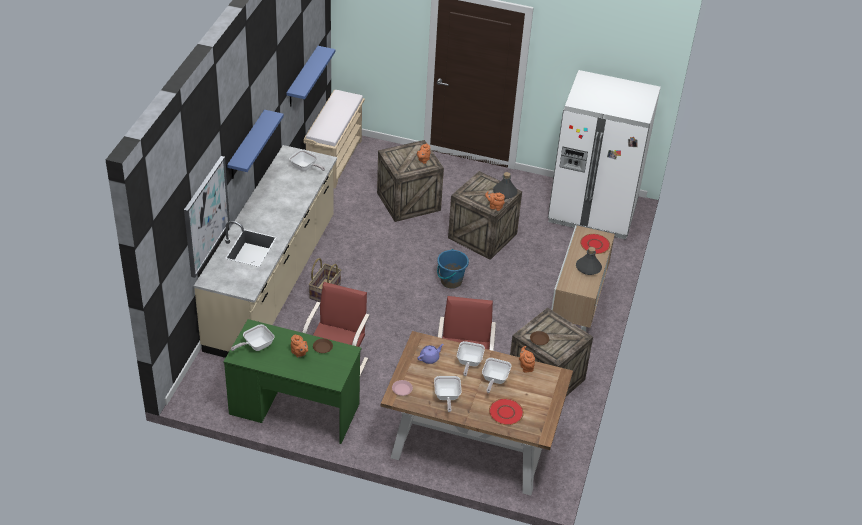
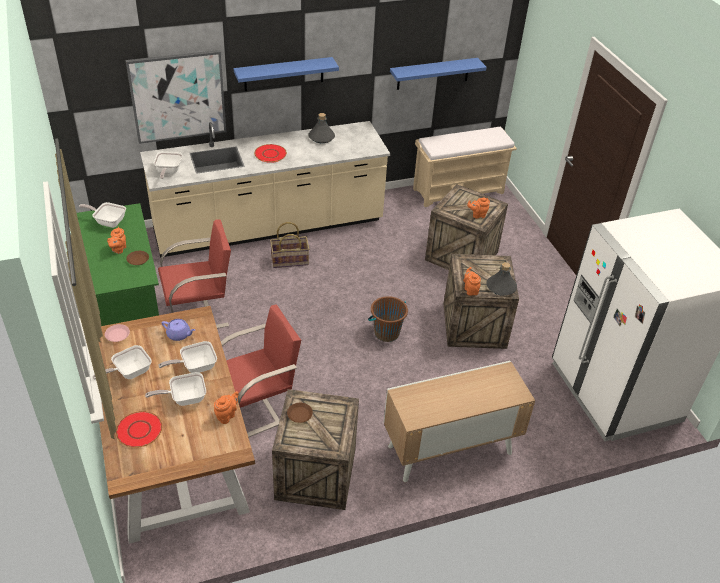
camera: 55 degrees right, 0 degrees up
(305, 168) = (353, 143): frying pan -> frying pan (168, 171)
(451, 281) = (386, 333): blue bucket -> brown bucket
(588, 267) = (452, 402): grey bottle -> grey bottle (321, 137)
(594, 244) = (496, 390): red plate -> red plate (270, 154)

